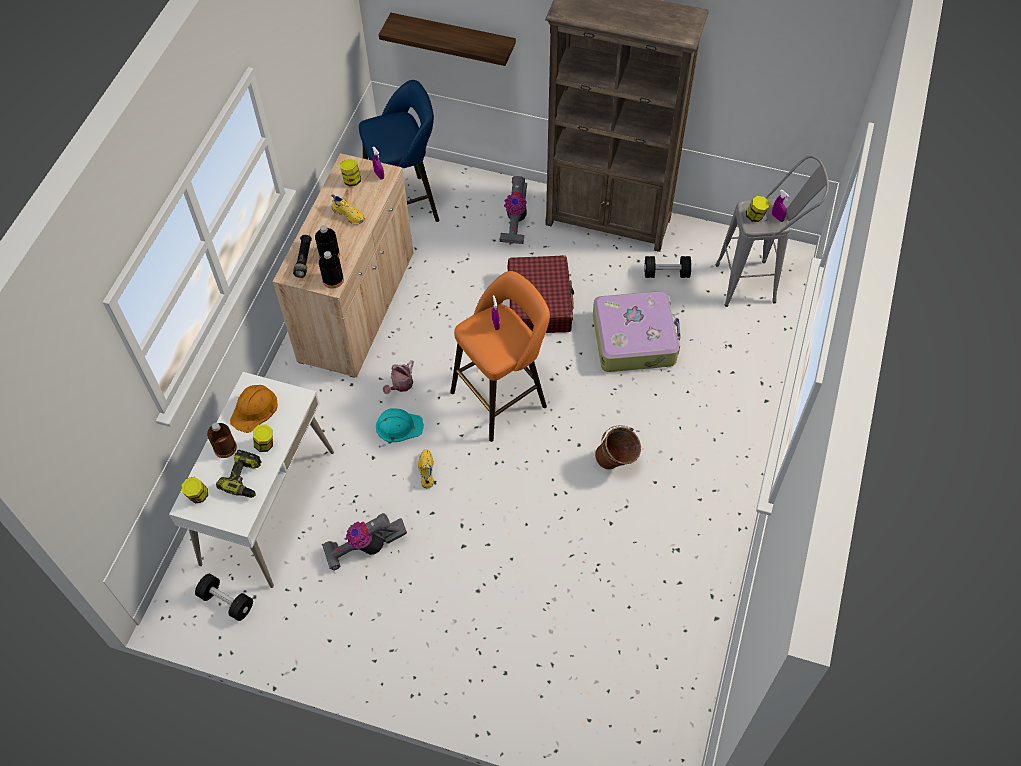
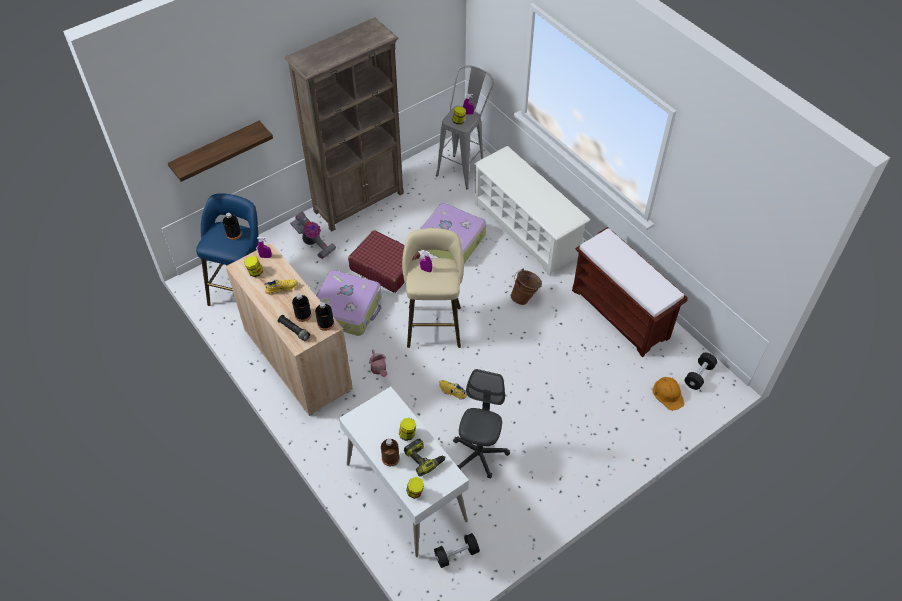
camera: 55 degrees left, 5 degrees down
(254, 409) = (375, 426): orange hard hat -> orange hard hat (668, 394)
(365, 547) = (479, 454): vacuum cleaner -> grey office chair
(399, 426) = (408, 387): turquoise hard hat -> none
(401, 135) = (233, 234): none -> black bottle
(456, 307) = (348, 308): none -> suitcase
(503, 396) = (434, 323): orange stool -> beige stool
(666, 273) = (421, 199): black dumbbell -> black dumbbell (699, 375)
(682, 582) = (621, 314): none -> brown bench
(721, 403) = (527, 230): none -> white shoe rack

